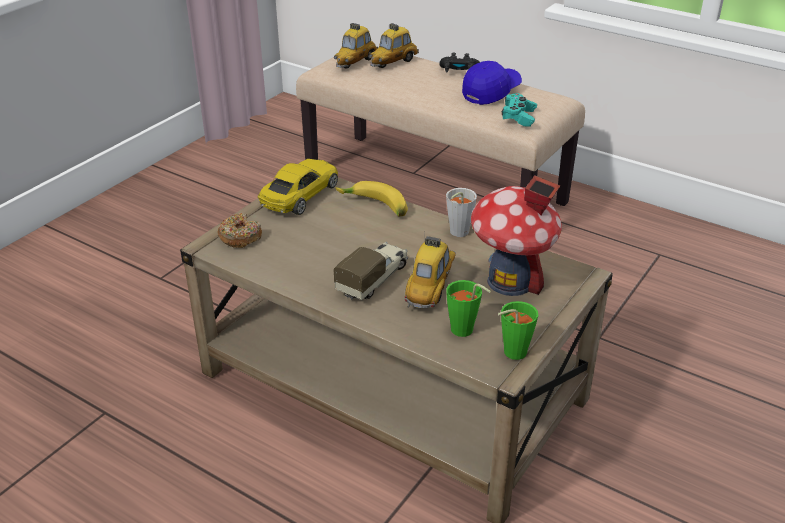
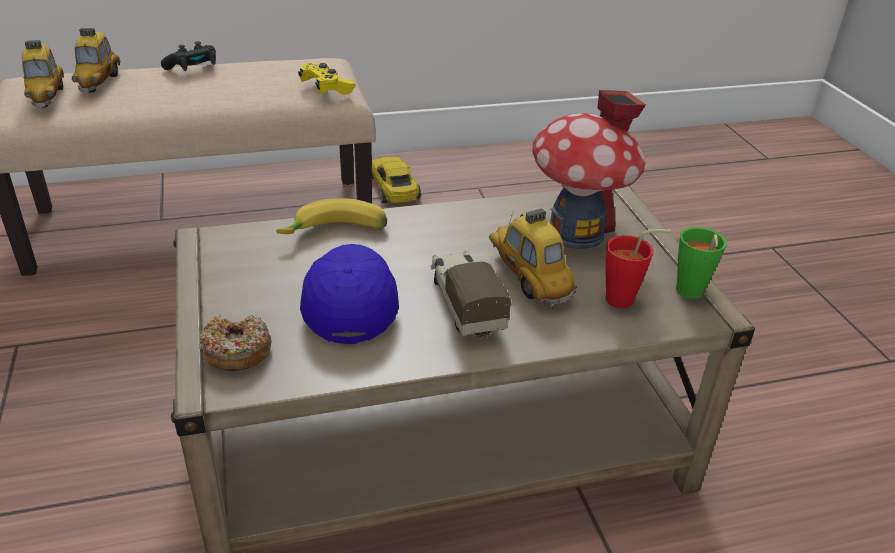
camera: 50 degrees left, 0 degrees up
(299, 195) = (228, 264): yellow toy car -> yellow toy car (393, 188)
(456, 233) = (458, 216): grey cup -> none
(465, 332) = (626, 300): green cup -> red cup
(491, 92) = (261, 76): blue cap -> blue cap (350, 304)
(518, 117) = (326, 88): turquoise game controller -> yellow game controller

